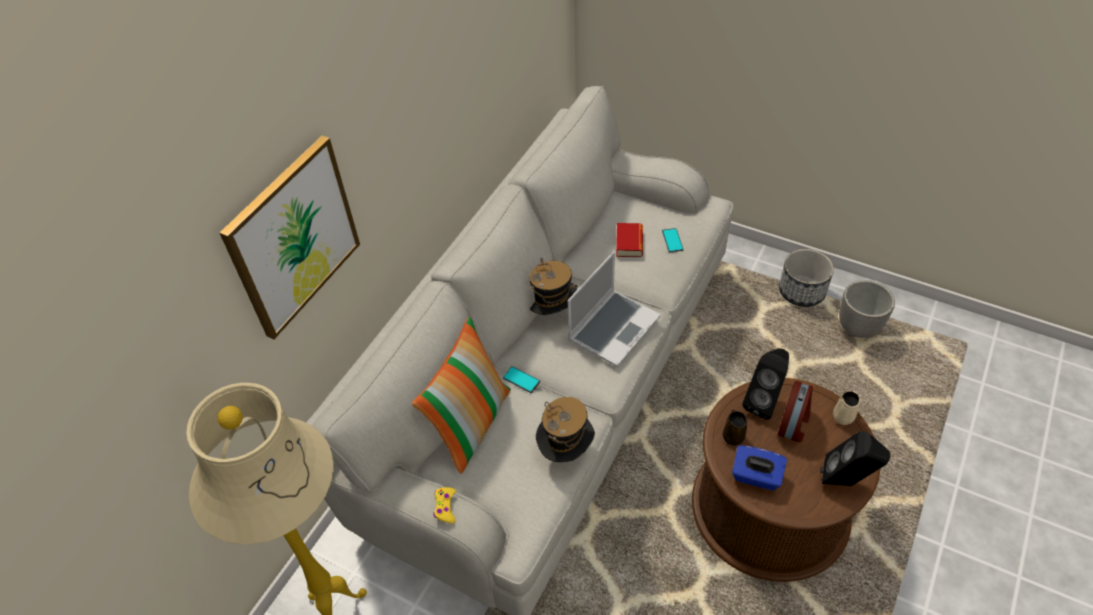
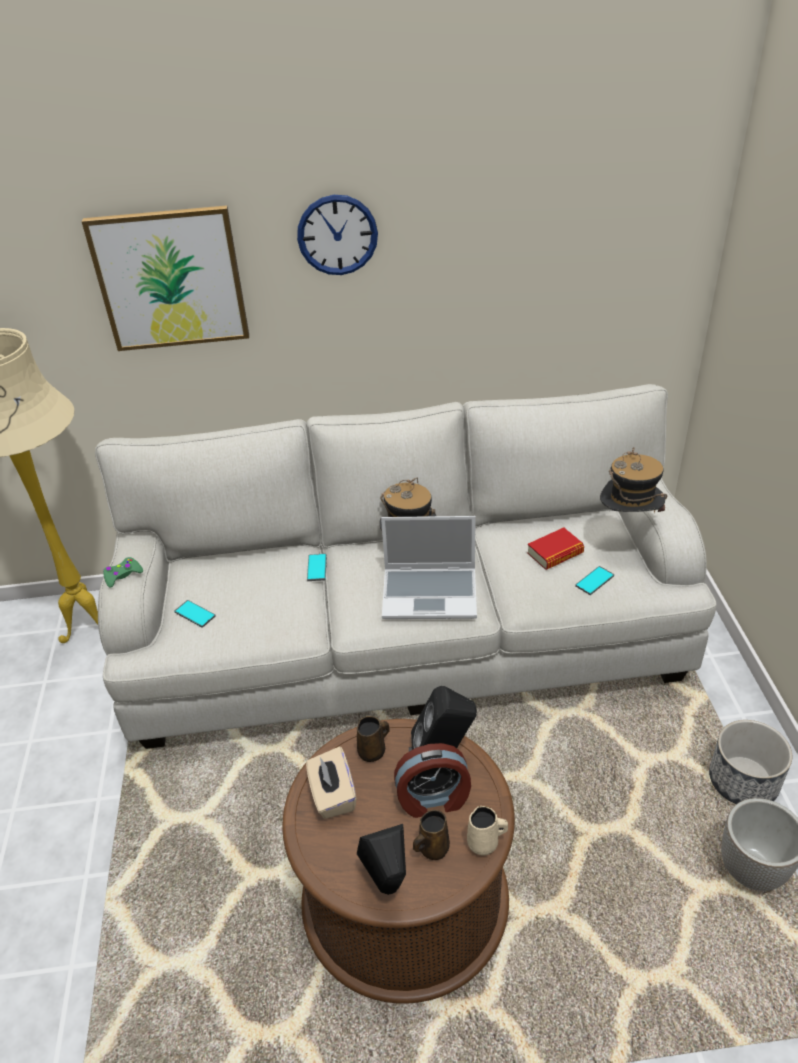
camera: 55 degrees right, 10 degrees down
(393, 106) = (337, 235): none -> wall clock
(445, 507) = (122, 575): yellow game controller -> green game controller
(471, 424) = (244, 562): pillow -> none
(506, 484) = (195, 614): none -> phone
(566, 451) = (257, 635): hat -> hat (628, 522)
(756, 476) = (332, 795): blue tissue box -> beige tissue box
(830, 444) = (432, 849): none -> brown mug

